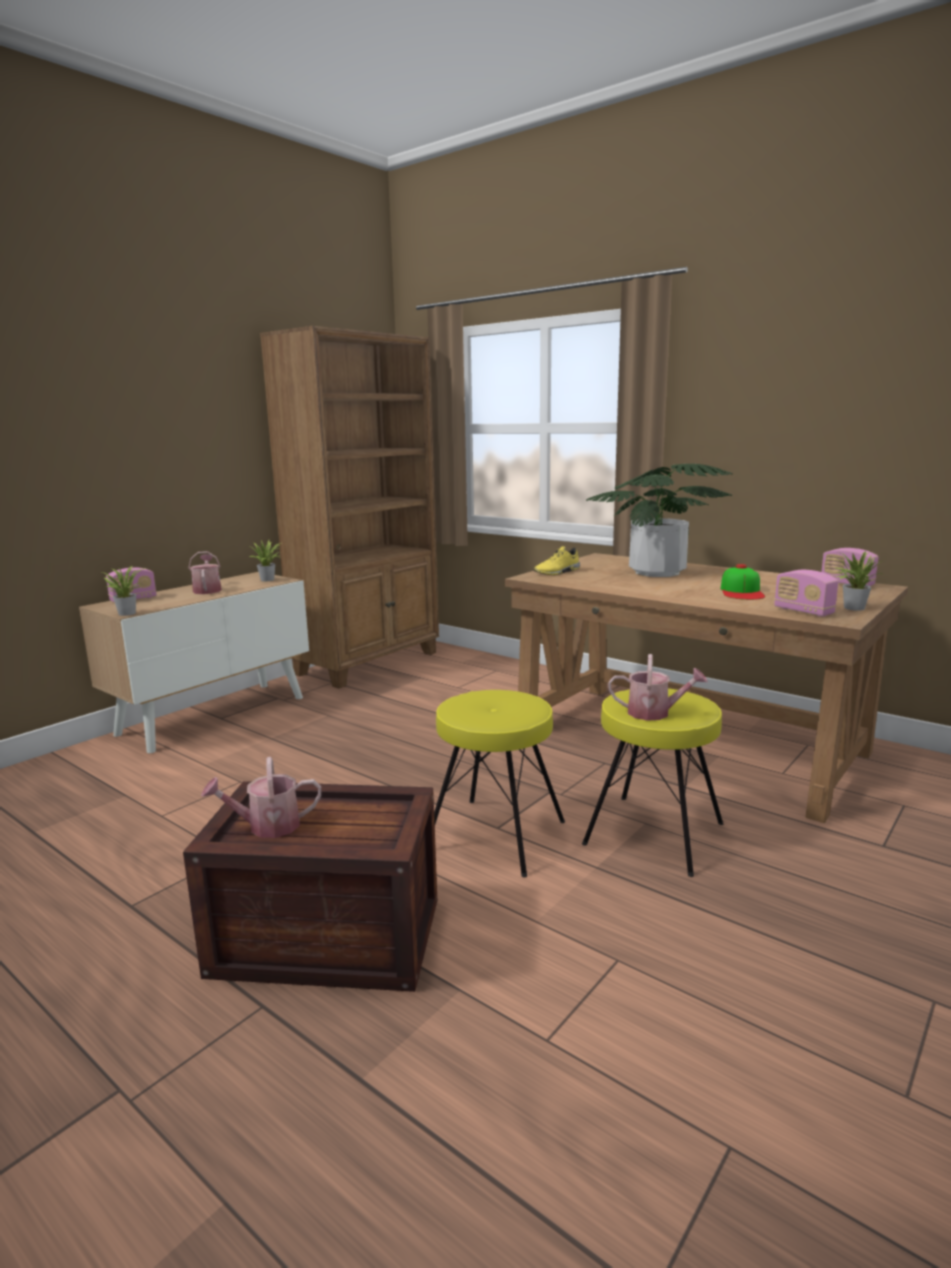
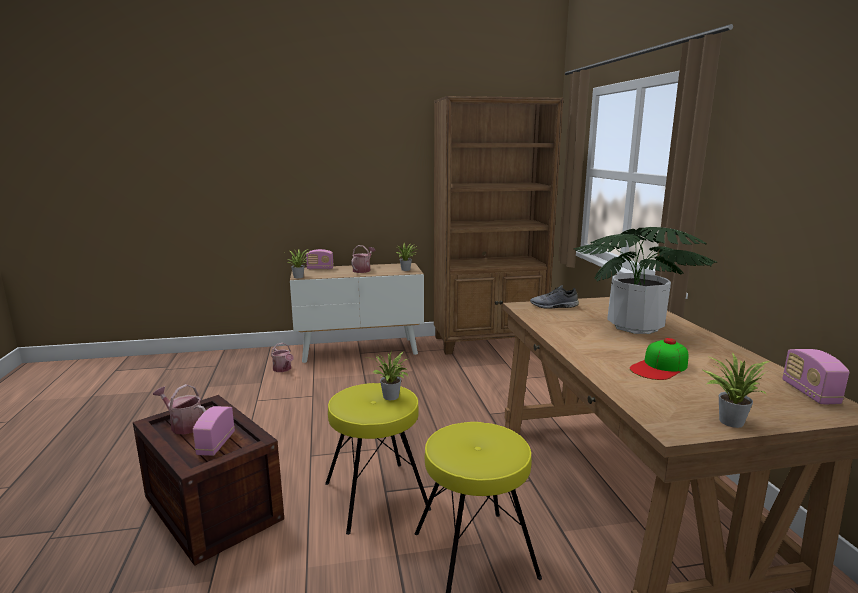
camera: 40 degrees right, 0 degrees up
(509, 699) = (391, 397): none -> potted plant
(557, 572) = (553, 306): yellow shoe -> grey shoe
(654, 713) = (455, 450): watering can -> watering can (283, 369)
(803, 611) = (660, 406): radio -> radio (216, 444)

